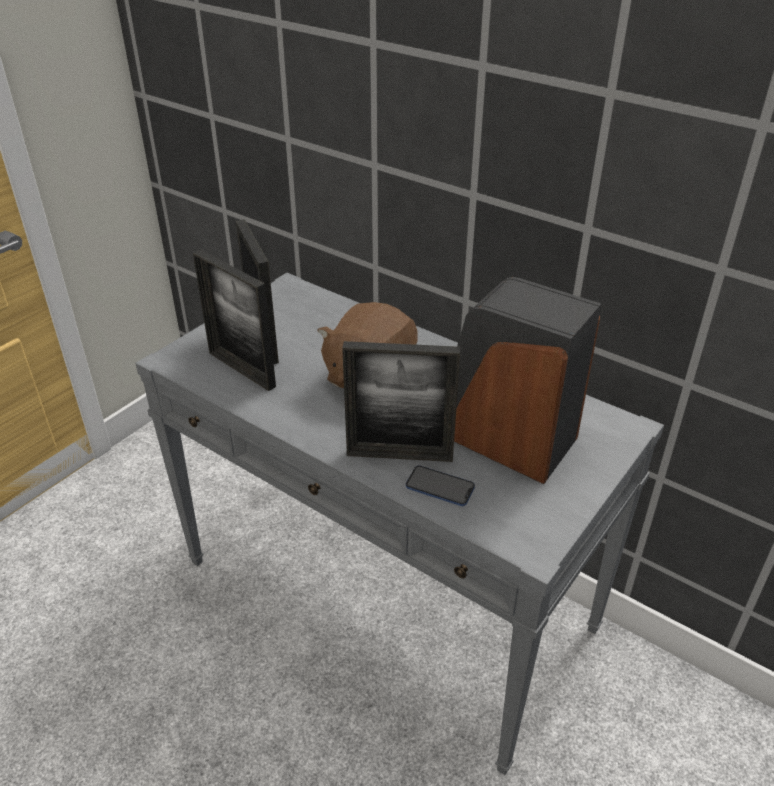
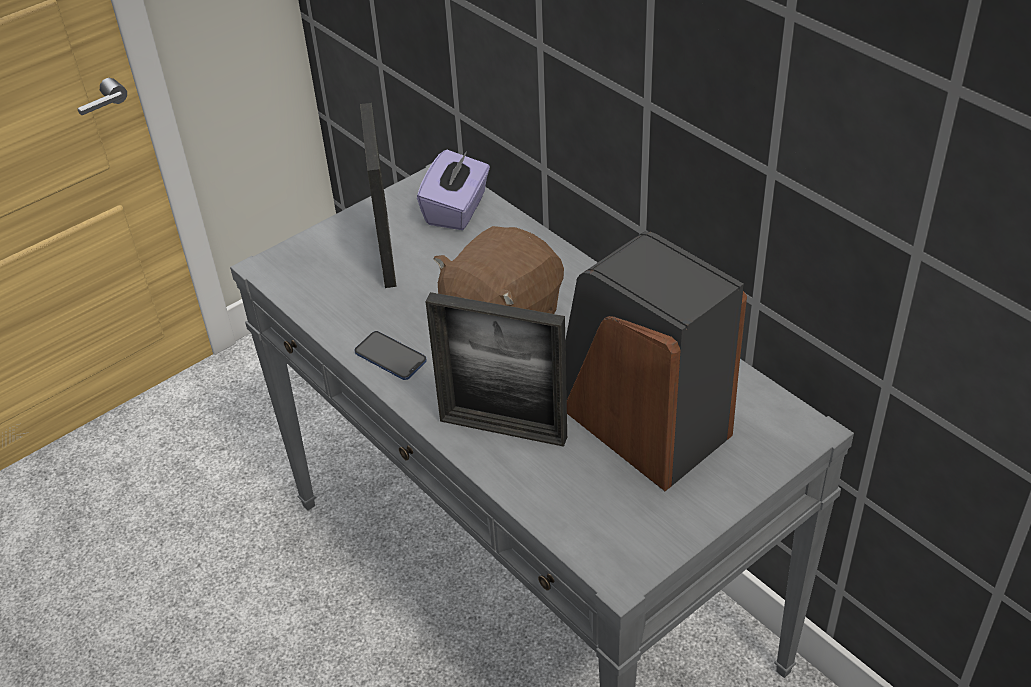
camera: 15 degrees right, 5 degrees up
(241, 369) = (350, 290): picture frame -> none
(309, 306) = (457, 210): none -> purple tissue box
(440, 487) = (537, 477): phone -> phone (390, 357)

